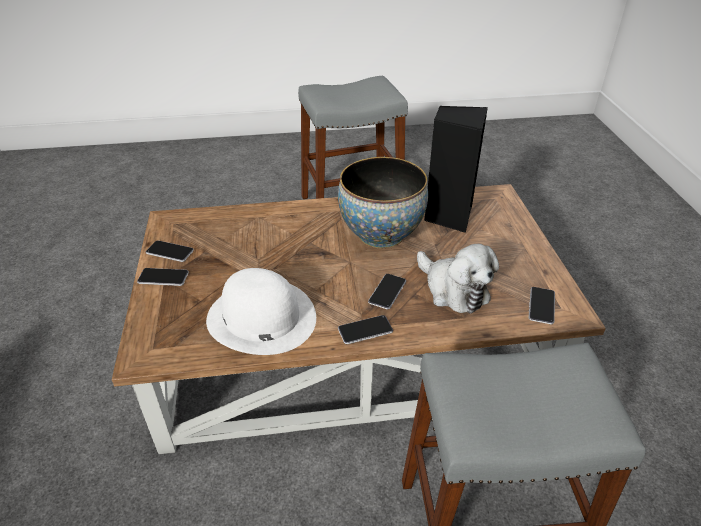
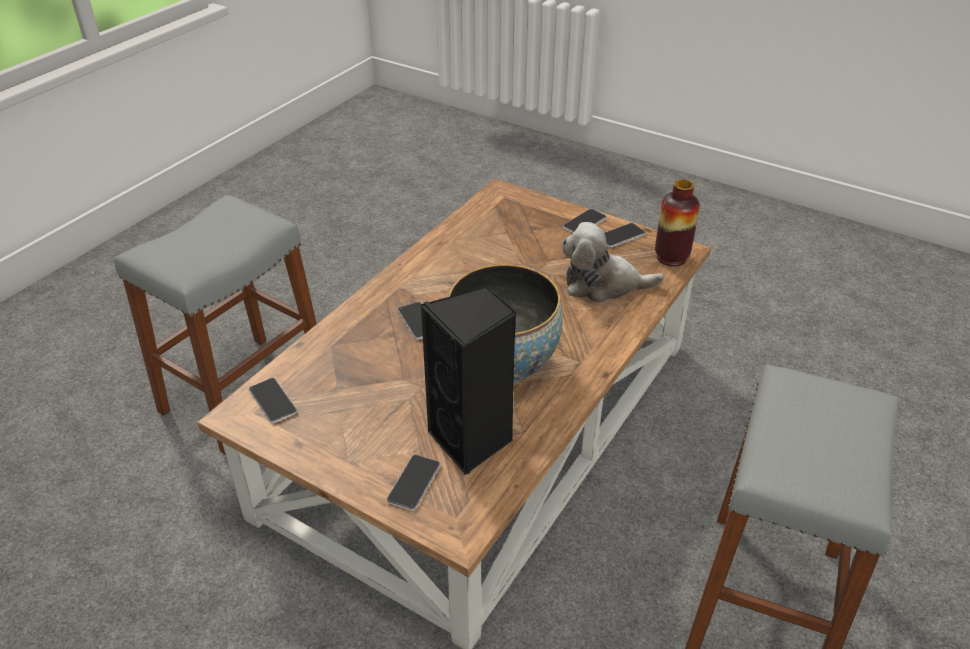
camera: 130 degrees right, 0 degrees up
(182, 220) = (671, 258): none -> vase
(261, 317) = (475, 247): white hat -> none
(365, 330) = (394, 287): phone -> phone (413, 483)
(453, 290) = (367, 361): plush toy -> plush toy (603, 285)

